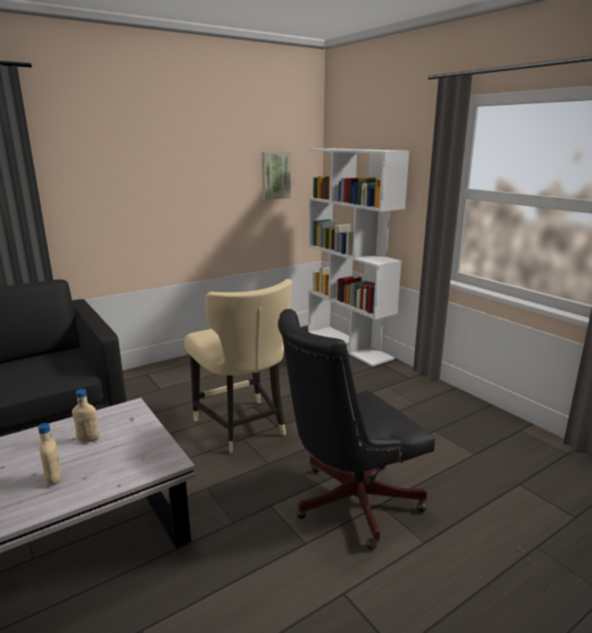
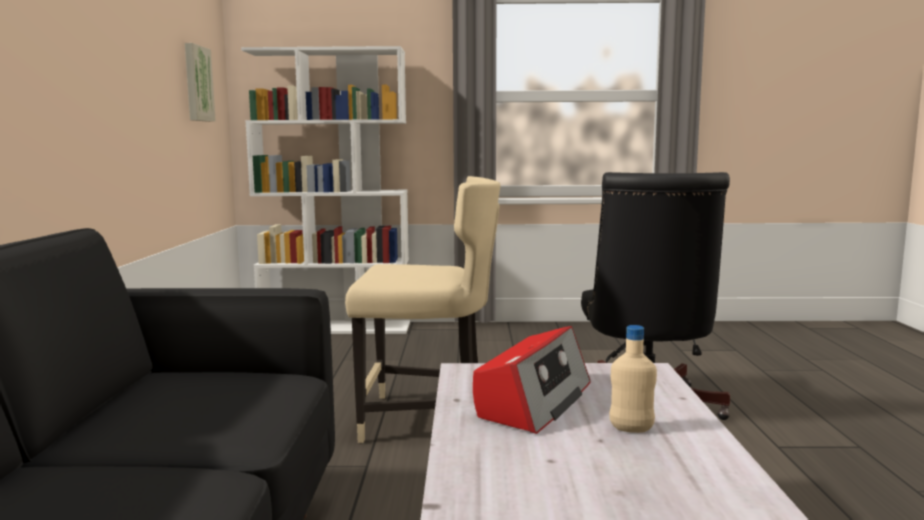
camera: 55 degrees left, 10 degrees down
(88, 439) = (533, 401): beige bottle -> radio

